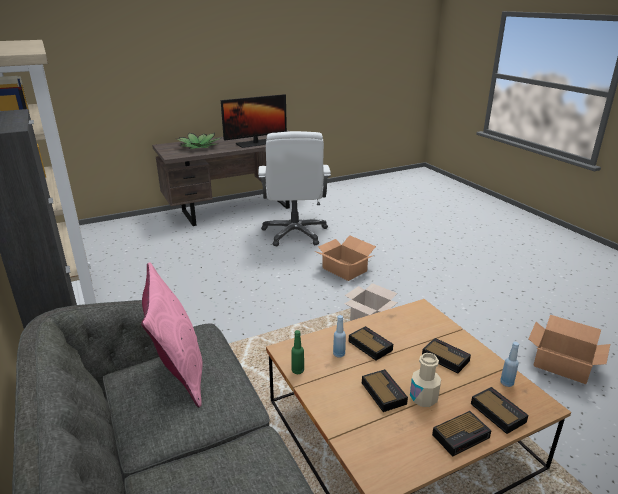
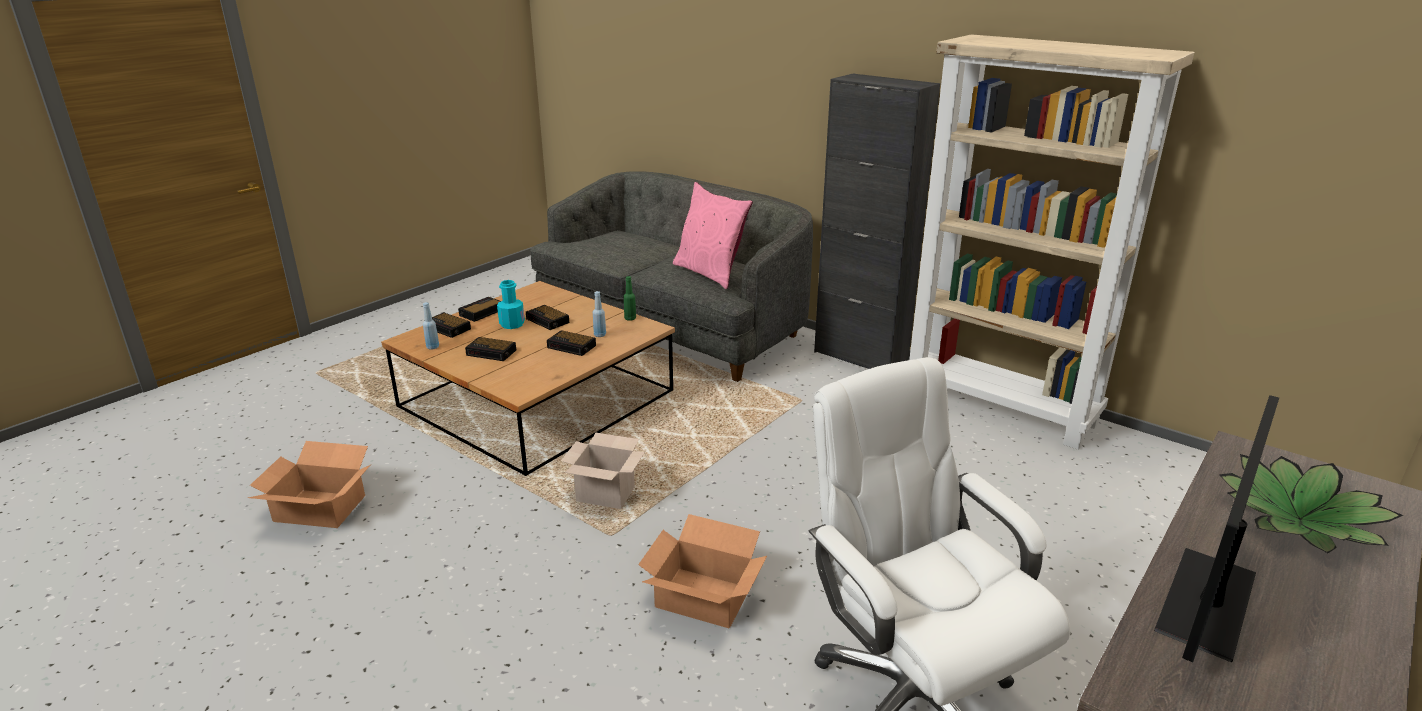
camera: 155 degrees right, 0 degrees up
(423, 398) = (512, 324): beige bottle -> turquoise bottle

